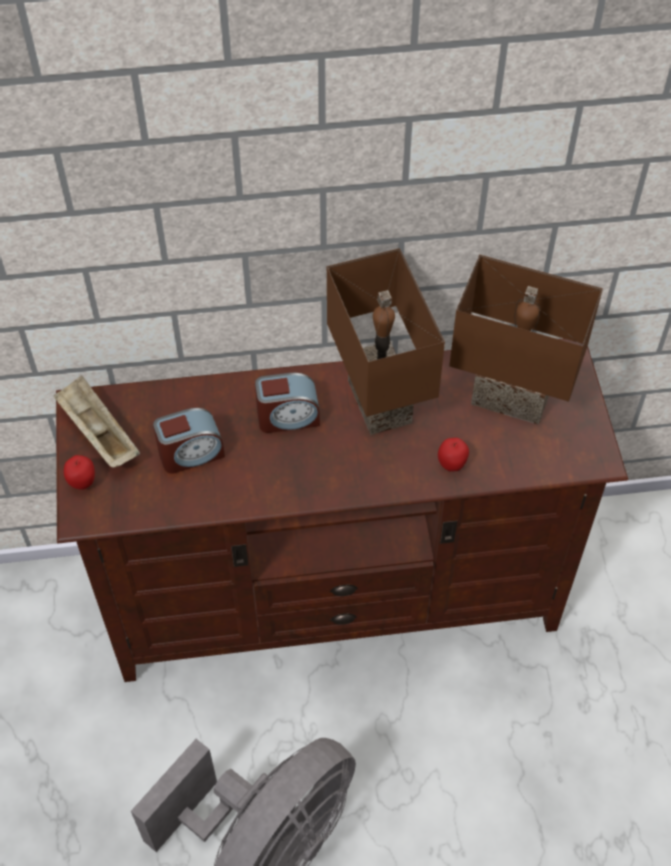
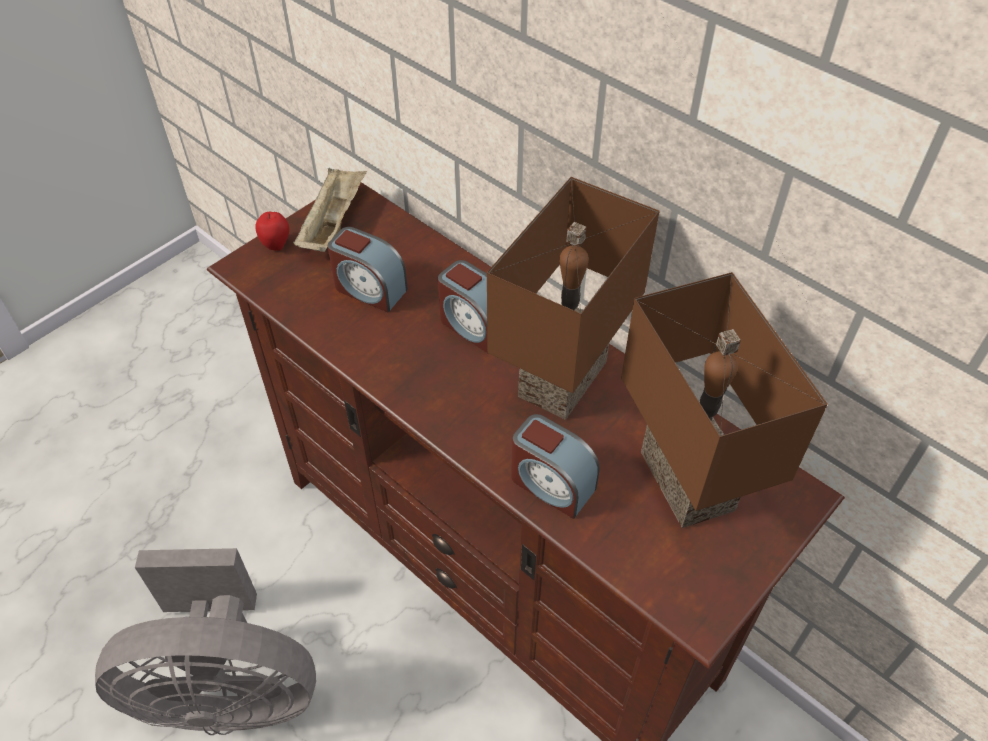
camera: 50 degrees right, 5 degrees down
(451, 464) = (551, 484): apple -> alarm clock

